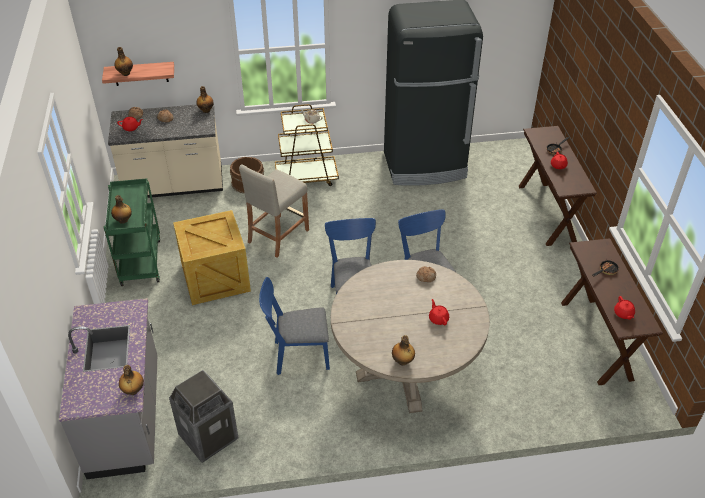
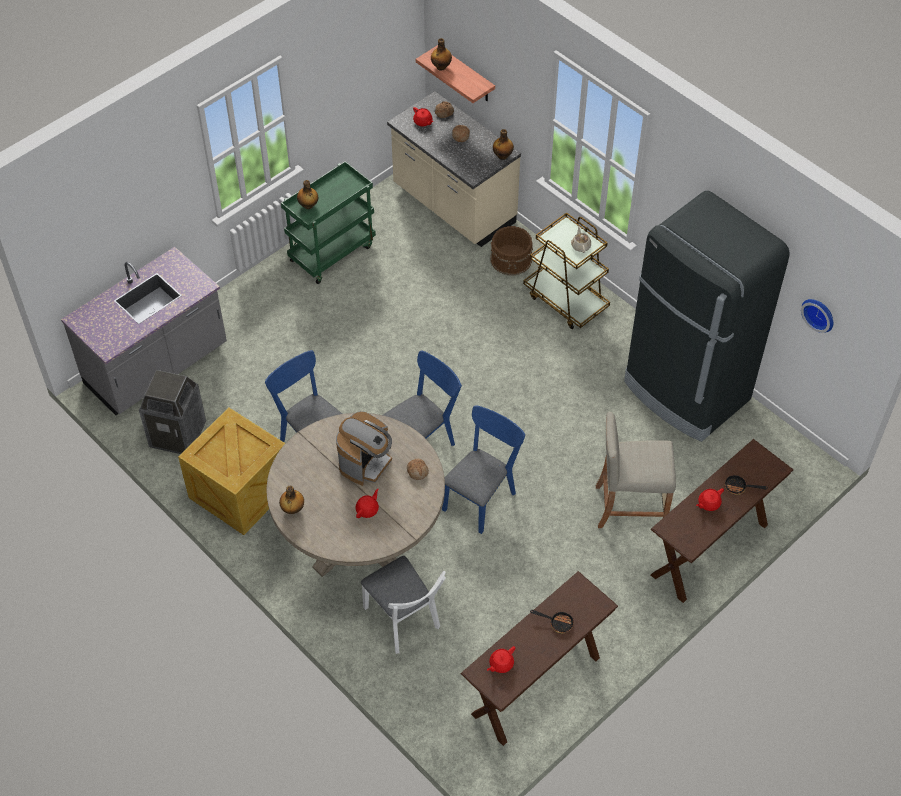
camera: 55 degrees right, 10 degrees up
(133, 391) = (118, 344): bottle -> none
(214, 277) = (357, 320): crate -> crate (240, 490)
(278, 236) = (455, 332): beige stool -> beige stool (630, 506)
(395, 299) = (366, 463): none -> coffee machine
(495, 37) = (819, 313): none -> wall clock
(497, 383) = (404, 622): none -> white chair

